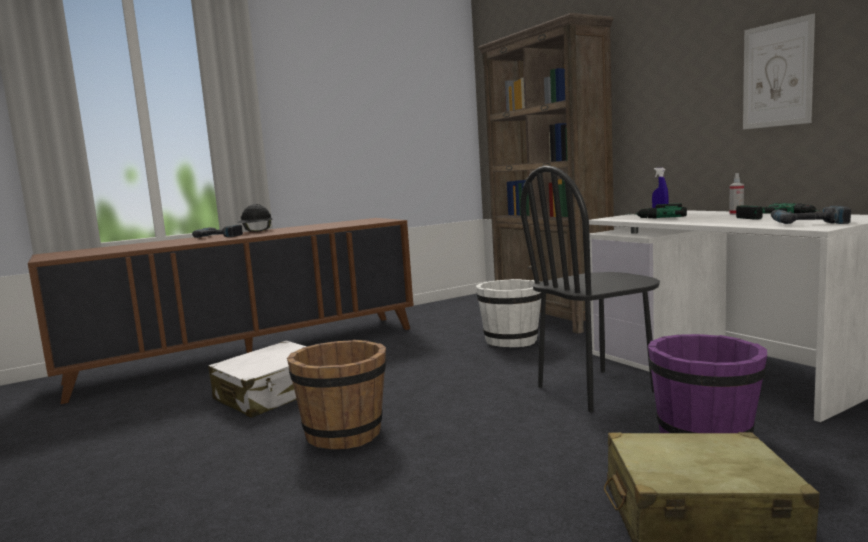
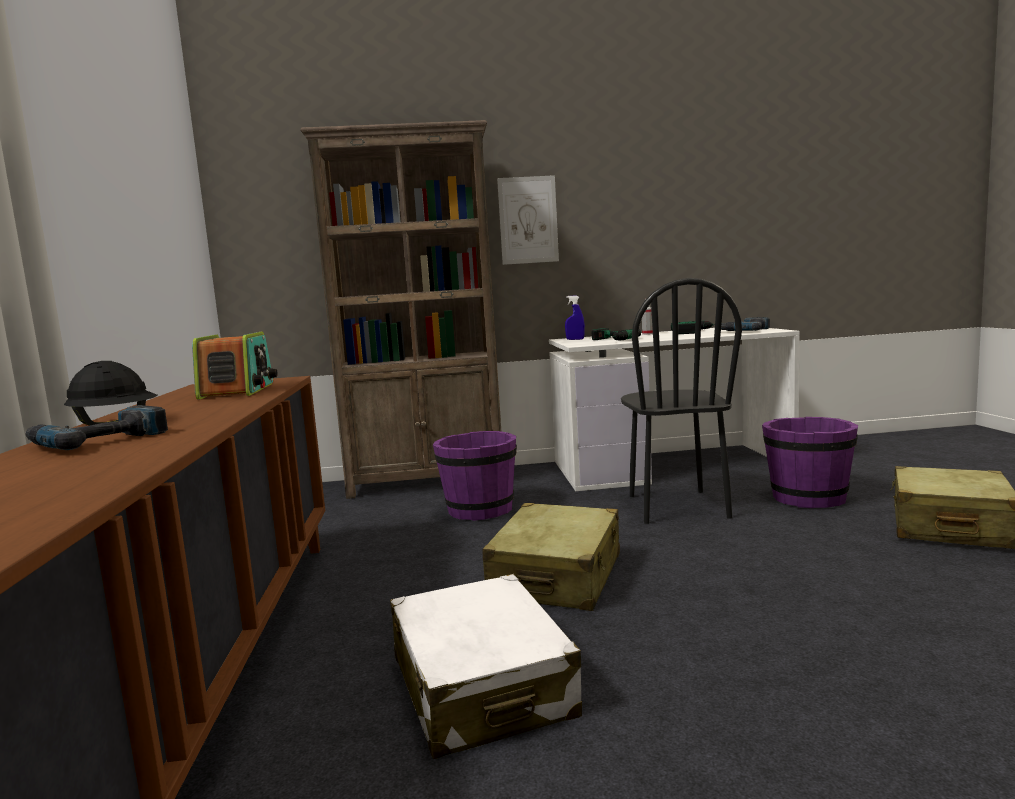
camera: 65 degrees left, 0 degrees up
(344, 433) = (709, 638): brown bucket -> none
(345, 224) = (238, 391): none -> radio
(412, 382) = (557, 576): none -> beige suitcase
(511, 341) = (480, 510): white bucket -> purple bucket
(777, 75) = (652, 219): picture -> picture (528, 220)

